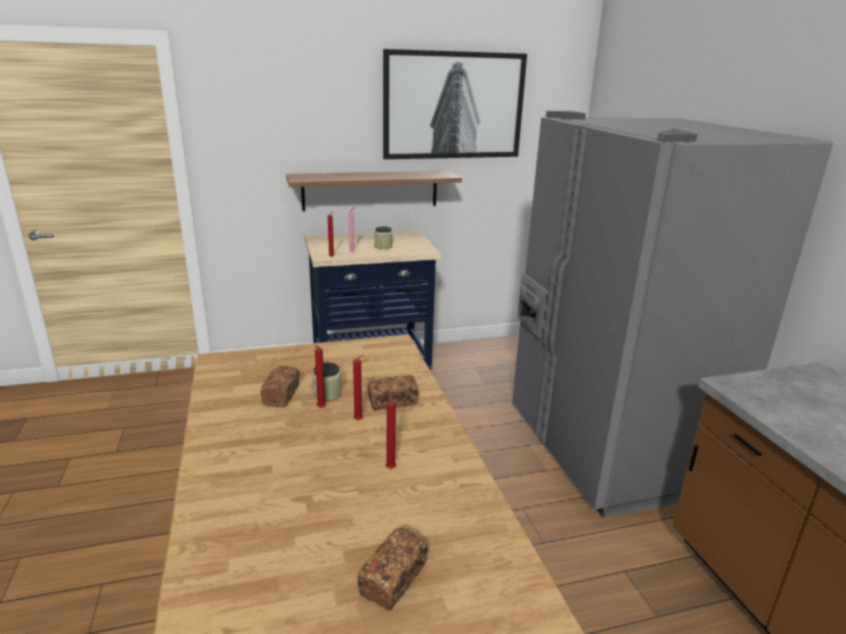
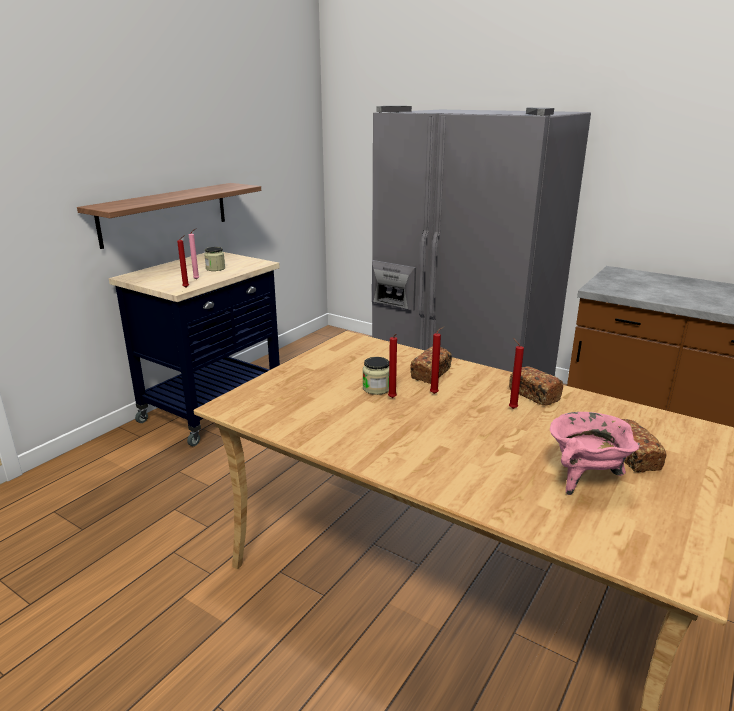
camera: 40 degrees left, 0 degrees up
(281, 395) = (343, 404): bread -> bread (534, 395)
(307, 567) = (584, 479): none -> pink cooking pot
(453, 106) = (225, 114): picture -> none

